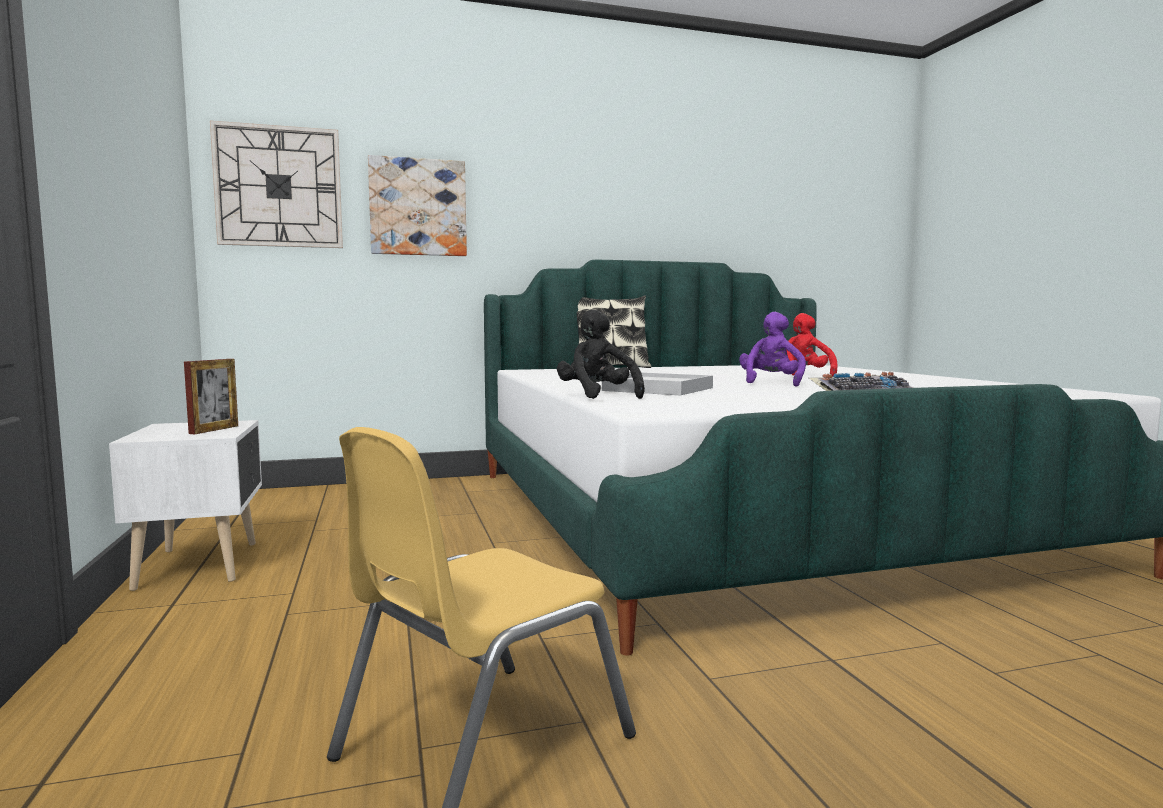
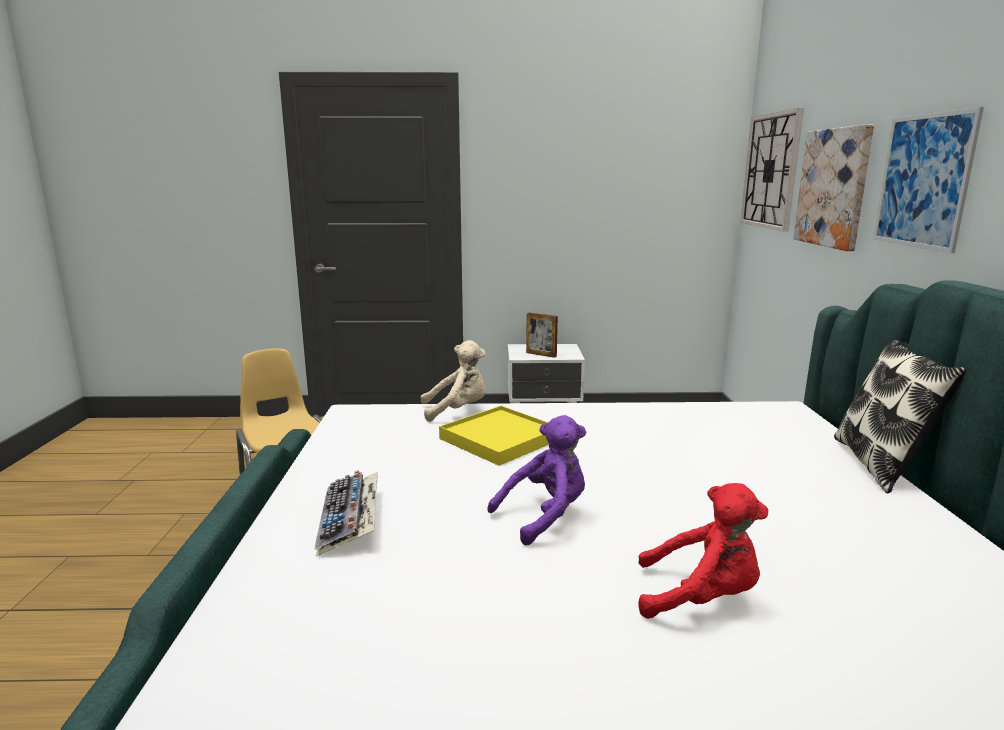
camera: 105 degrees right, 10 degrees up
(528, 205) = (923, 181): none -> picture
(597, 396) = (457, 411): black plush toy -> beige plush toy
(658, 389) = (499, 439): white tray -> yellow tray
(771, 383) = (545, 516): purple plush toy -> purple plush toy turned 60 degrees counterclockwise

